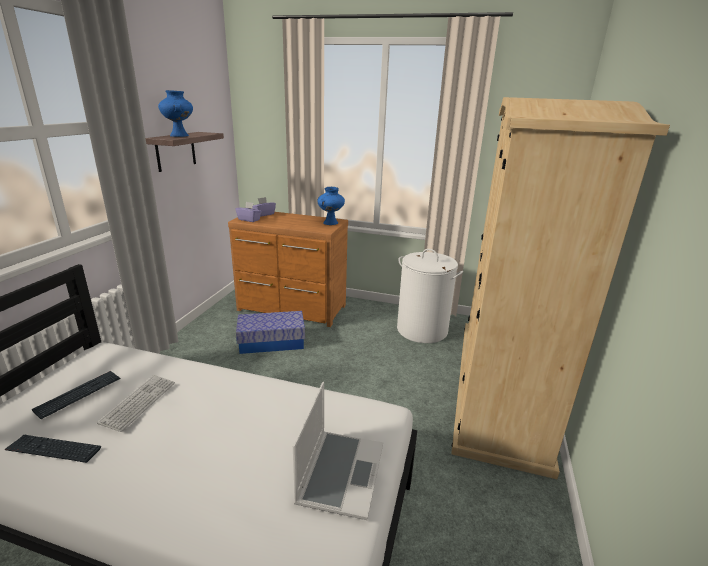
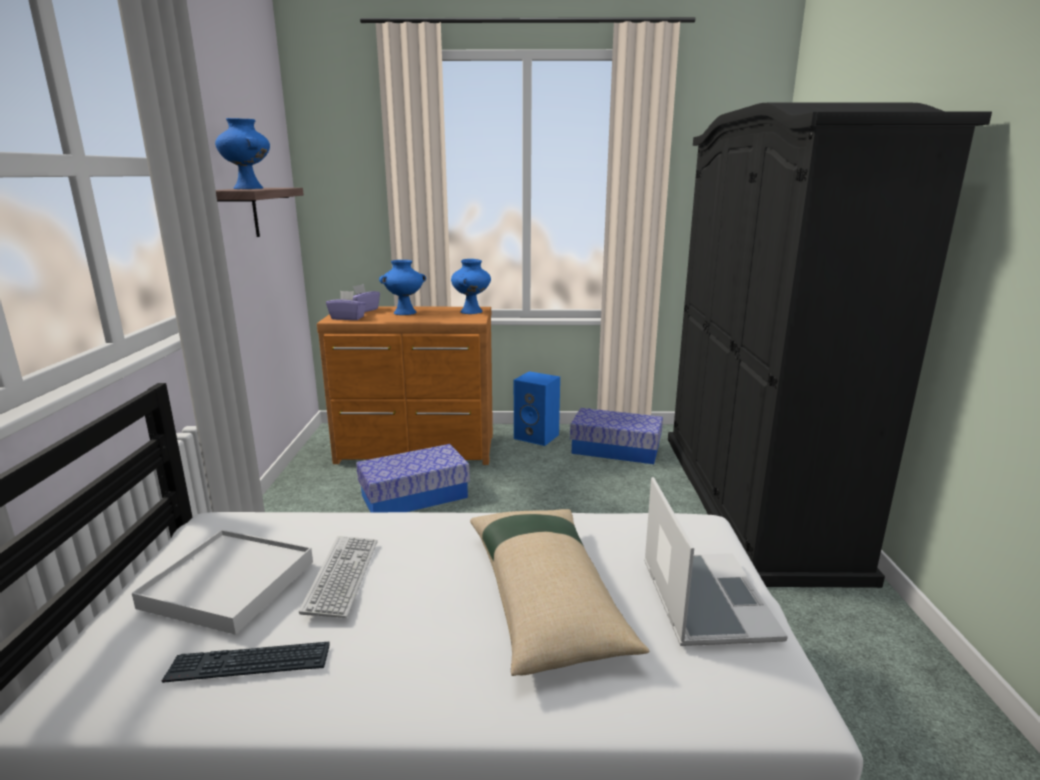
camera: 15 degrees left, 5 degrees down
(79, 394) = (229, 584): keyboard -> white tray
(243, 445) = (545, 597): none -> beige pillow
(288, 219) = (405, 312): none -> blue vase
(374, 311) = (537, 436): none -> blue speaker
(422, 330) = (615, 449): white laundry basket -> storage box
(500, 386) = (752, 498): beige wardrobe -> black wardrobe

